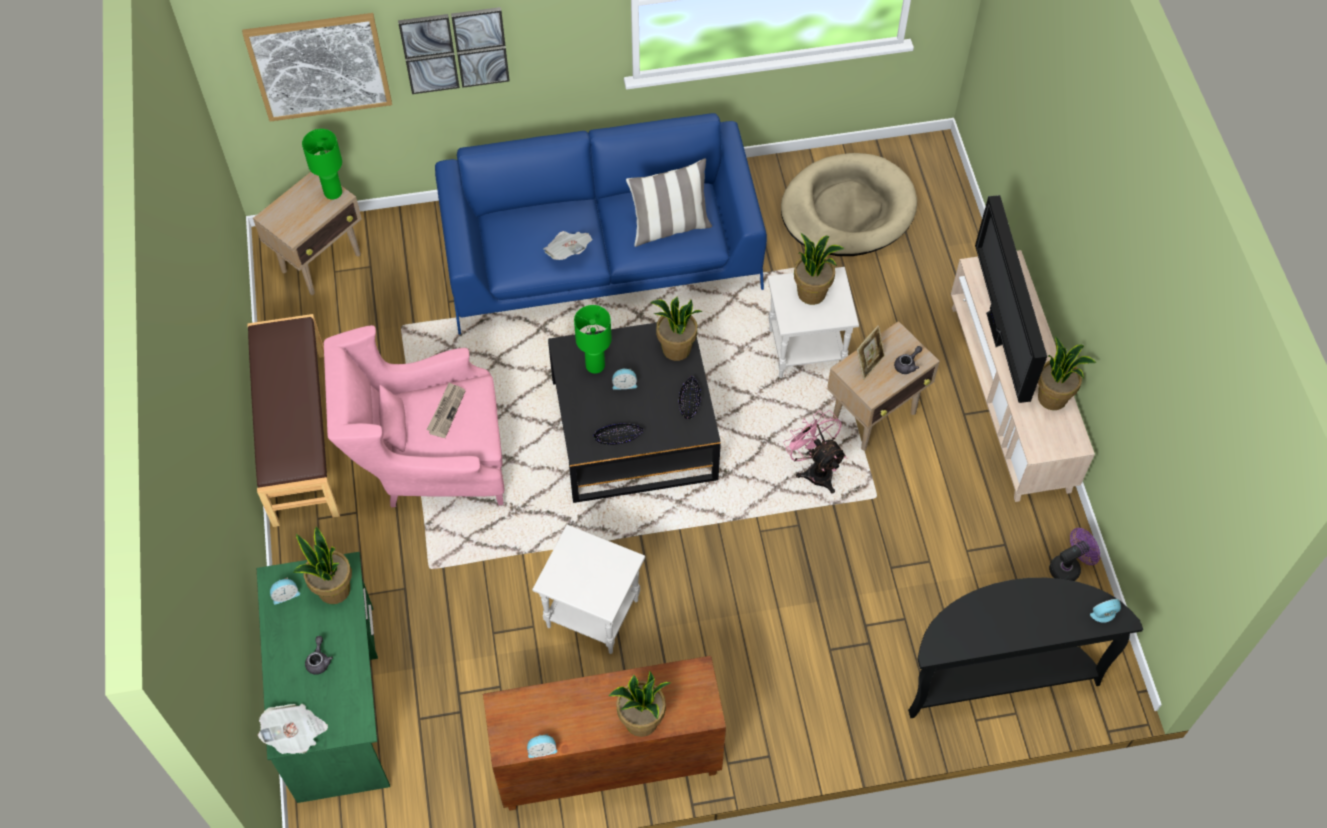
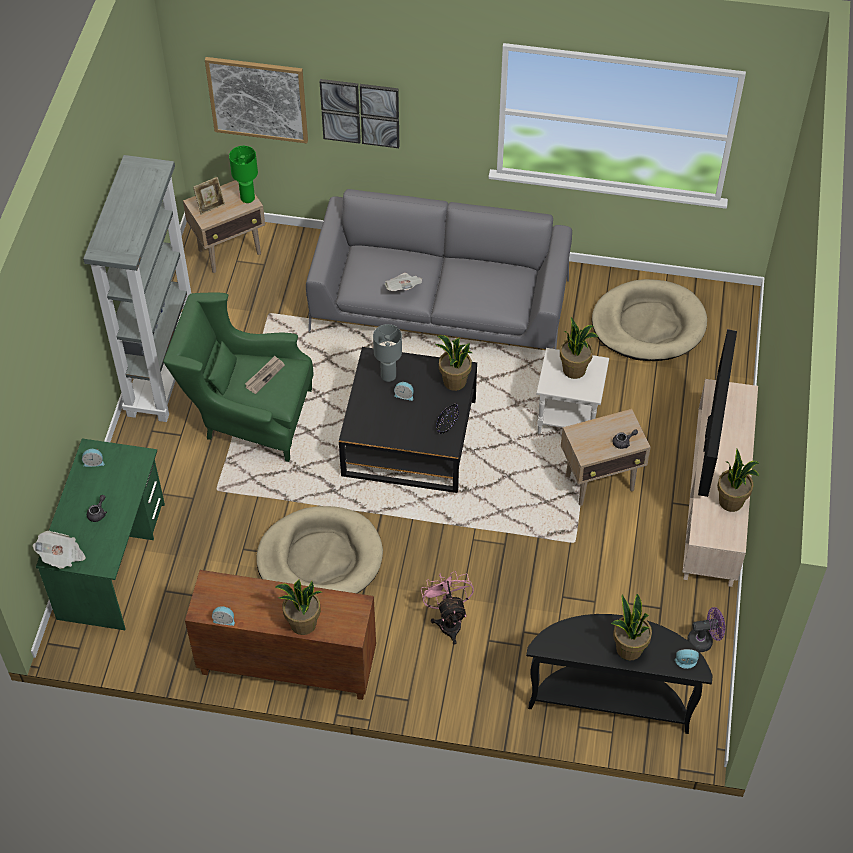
camera: 20 degrees right, 5 degrees down
(298, 437) = (162, 370): brown bench -> grey bookcase
(333, 590) = (128, 469): potted plant -> potted plant (628, 648)
(429, 462) = (248, 416): pink armchair -> green armchair
(591, 614) = (320, 558): white side table -> beige dog bed
(594, 366) = (388, 376): green table lamp -> grey table lamp
(601, 256) = (440, 305): blue sofa -> grey sofa
(618, 437) = (383, 431): black bowl -> none
(669, 227) = (488, 292): pillow -> none
(815, 469) = (535, 508): pink fan -> pink fan (449, 621)
(868, 363) = (593, 432): picture frame -> picture frame (210, 206)

